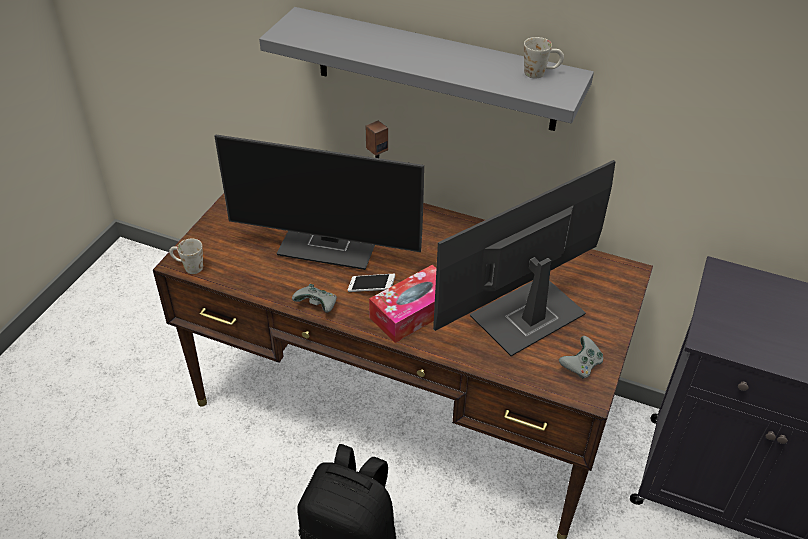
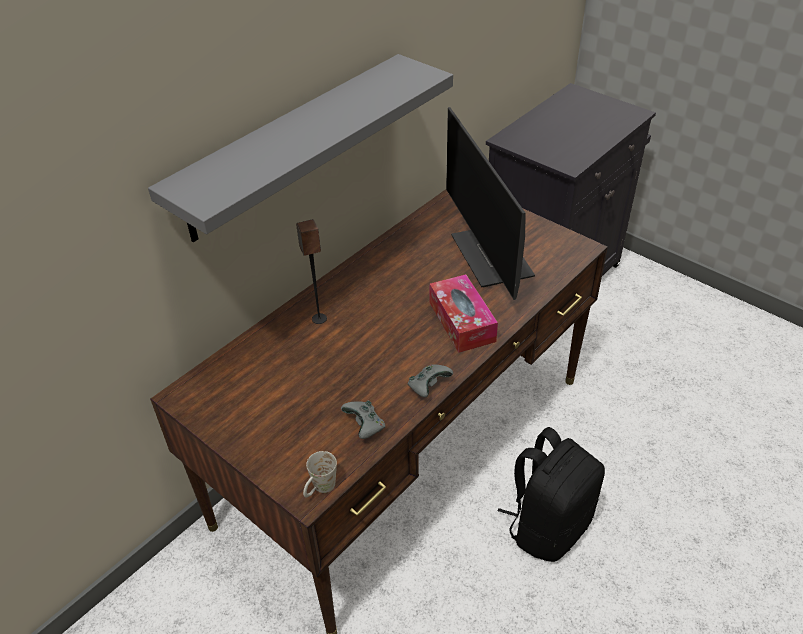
camera: 70 degrees left, 0 degrees up
(331, 245) = (343, 360): monitor -> none
(371, 288) = (419, 343): phone -> none
(540, 73) = (388, 75): white mug -> none
(580, 366) = (553, 244): grey game controller -> grey game controller (365, 426)

